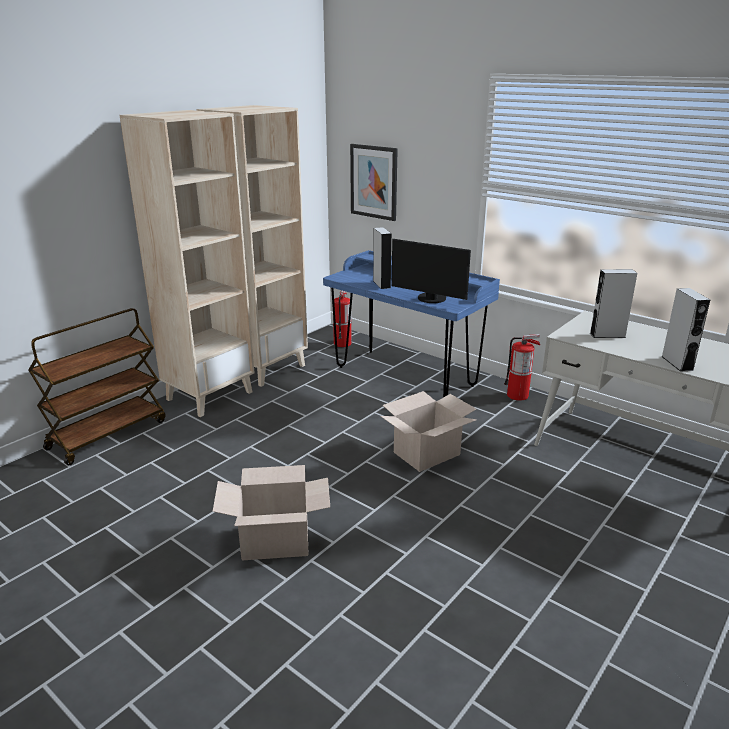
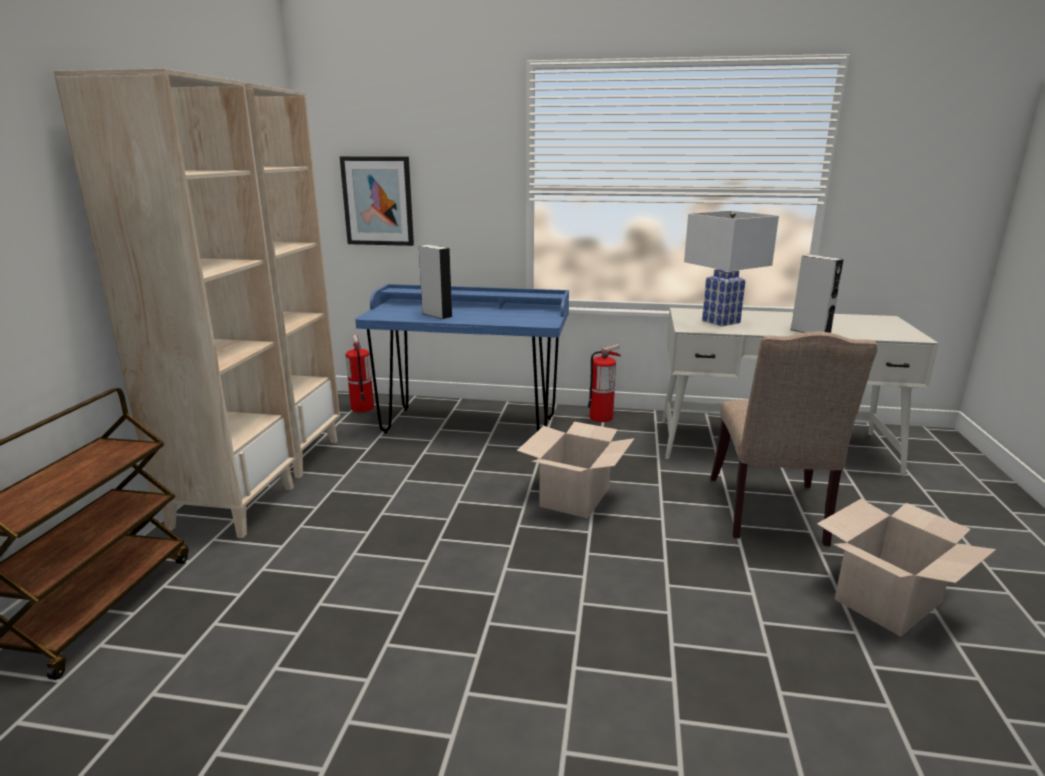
camera: 30 degrees left, 5 degrees down
(275, 541) = (505, 662): cardboard box -> cardboard box (888, 601)
(430, 299) = (512, 320): monitor -> none
(572, 516) = (770, 513): none -> beige chair
(607, 335) = (722, 322): grey speaker -> white table lamp

